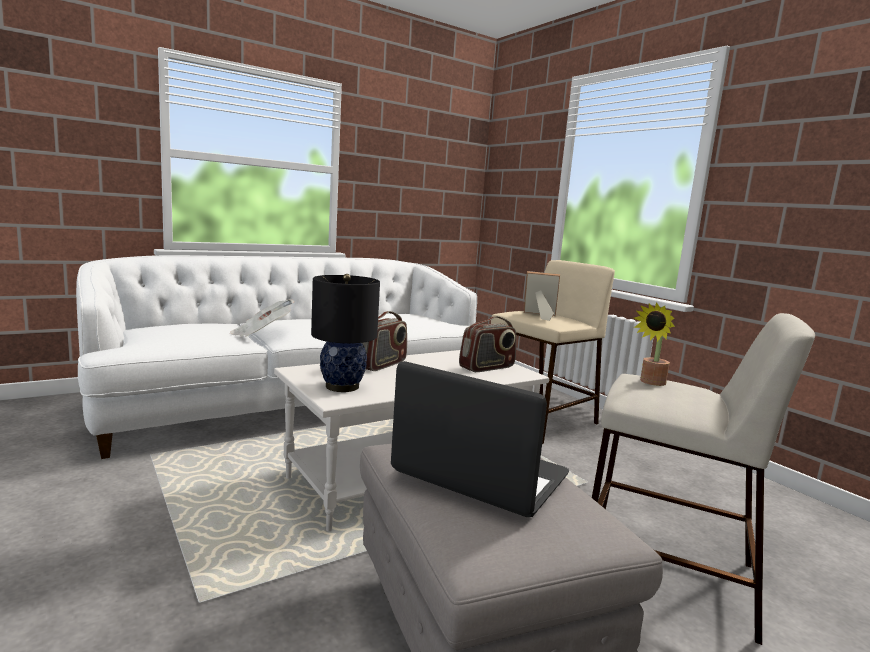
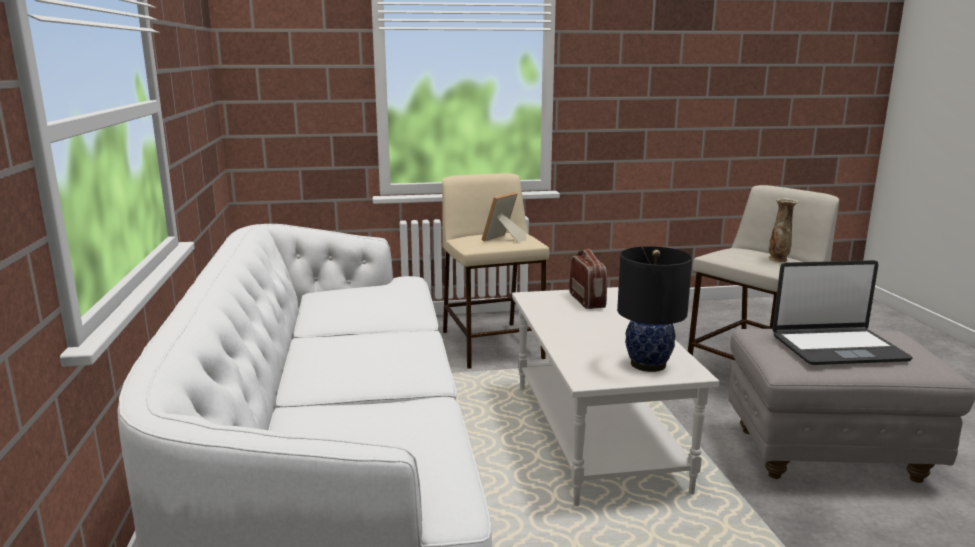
camera: 65 degrees left, 5 degrees up
(262, 334) = (393, 387): newspaper -> none
(382, 364) = (570, 339): radio -> none
(479, 475) = (837, 348): laptop -> laptop turned 150 degrees counterclockwise
(650, 383) = (738, 255): potted plant -> none
(675, 401) = (778, 259): none -> vase

